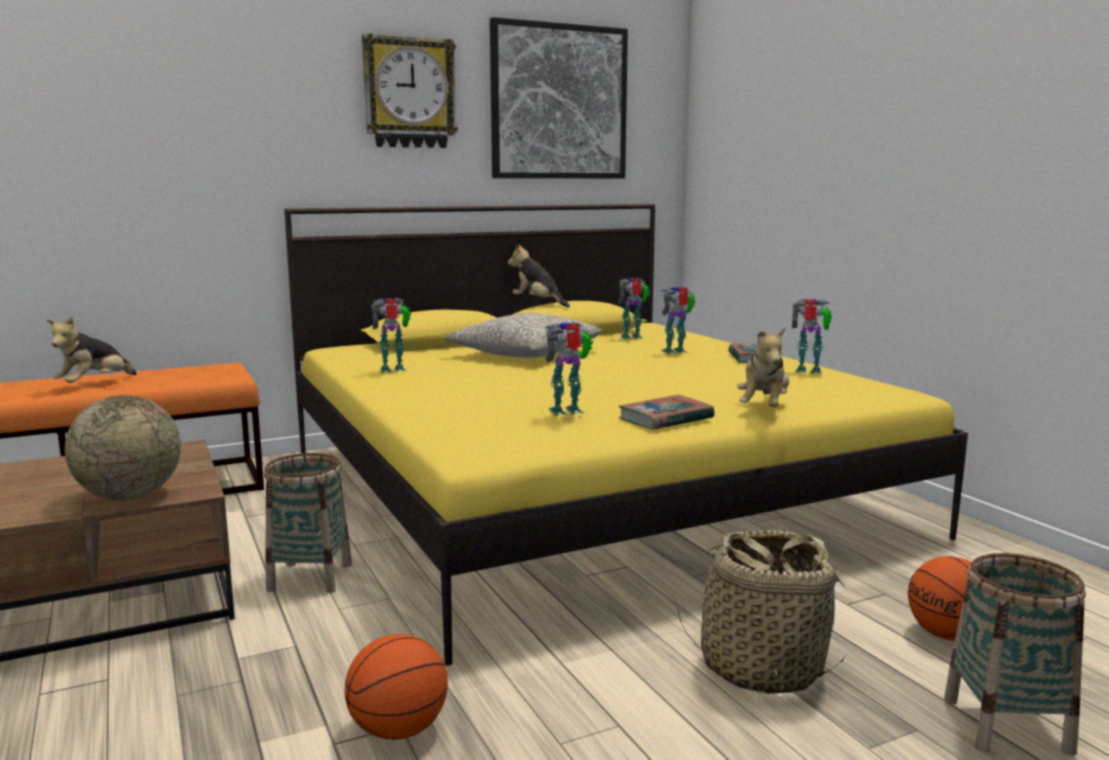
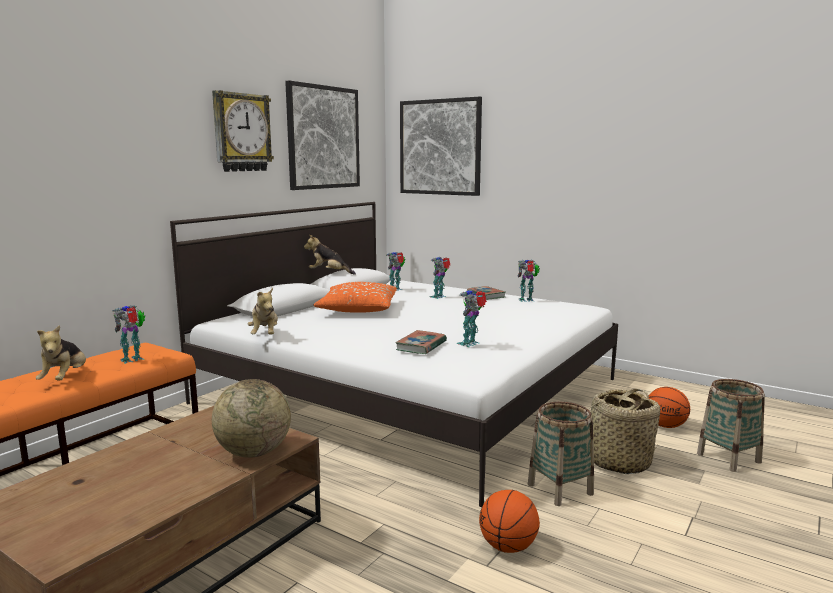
camera: 30 degrees left, 0 degrees up
(309, 577) = (327, 482): basket -> basket (560, 489)
(394, 370) = (300, 332): toy robot -> toy robot (133, 360)
(526, 354) = (358, 309): grey pillow -> orange pillow
(584, 490) = (410, 390): yellow bed -> white bed
(666, 418) = (520, 339): book -> book (421, 346)
(751, 114) = (440, 147): none -> picture
(764, 408) = (549, 325): plush toy -> plush toy (265, 335)

